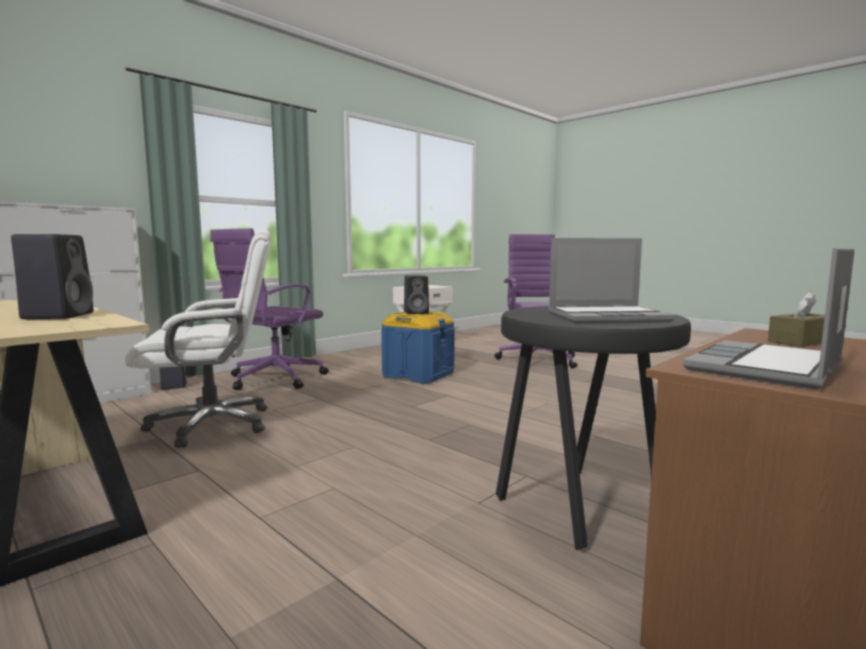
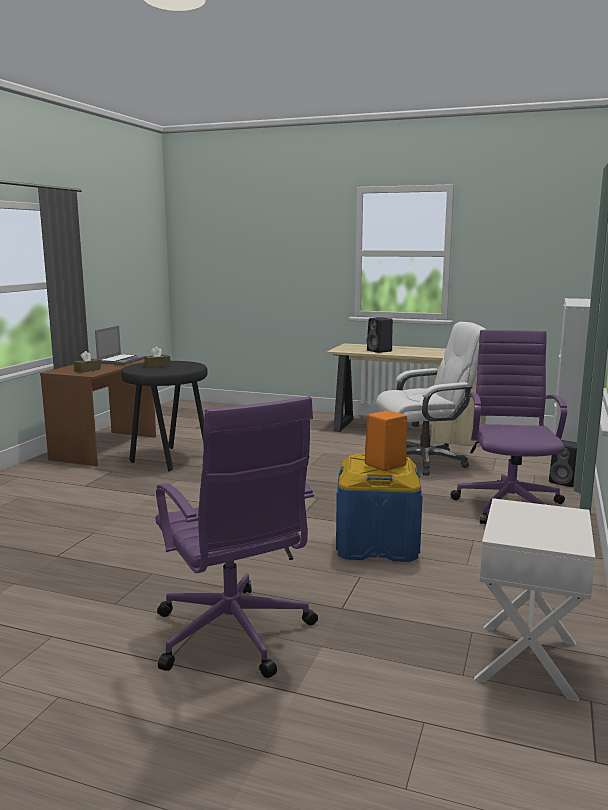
camera: 155 degrees right, 5 degrees up
(213, 425) = (425, 461): white office chair -> white office chair turned 150 degrees counterclockwise
(417, 312) = (384, 465): black speaker -> orange speaker
(608, 317) = (157, 366): laptop -> brown tissue box

